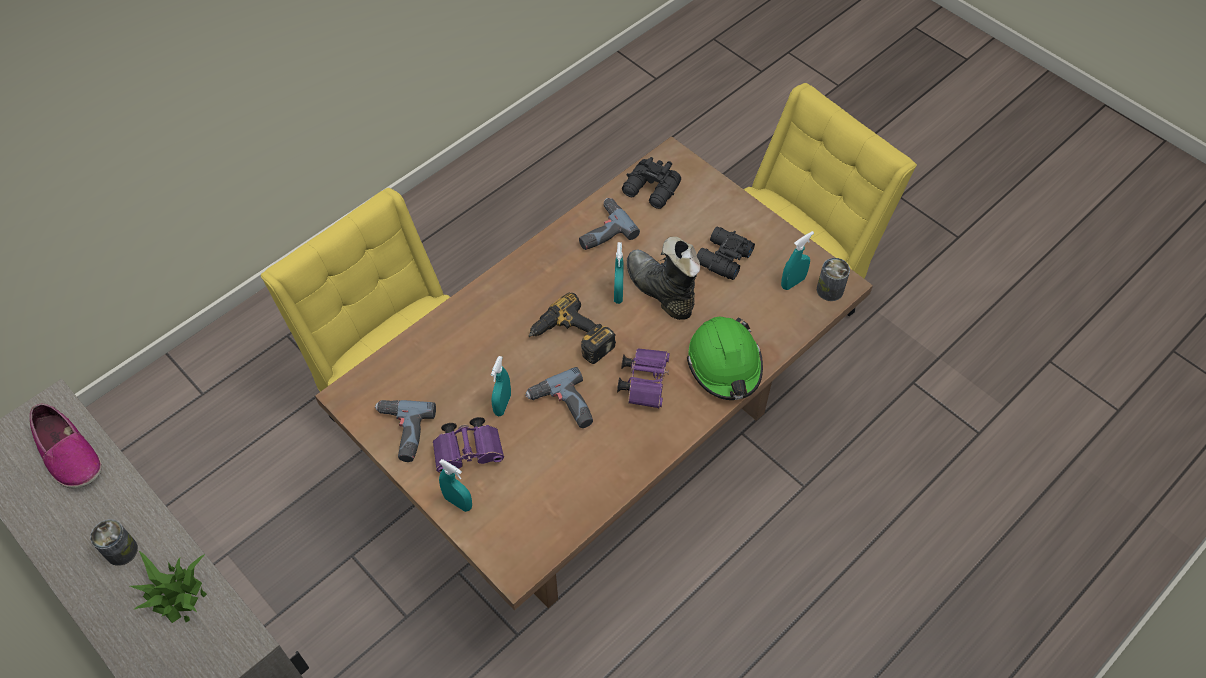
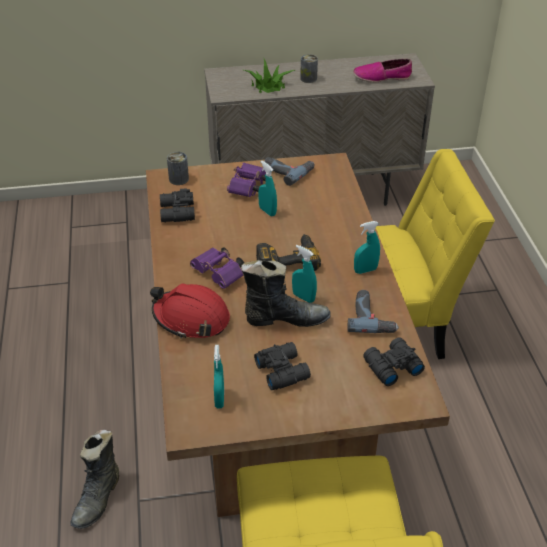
camera: 125 degrees right, 15 degrees down
(458, 502) = (222, 173): turquoise spray bottle -> turquoise spray bottle (365, 270)
(562, 407) = (240, 233): power drill -> none
(576, 496) = (176, 213): none -> black binoculars
(725, 364) = (191, 318): green hard hat -> red hard hat
(830, 290) = (190, 418): can -> can (178, 179)
(832, 520) = (98, 499): none -> black boot

